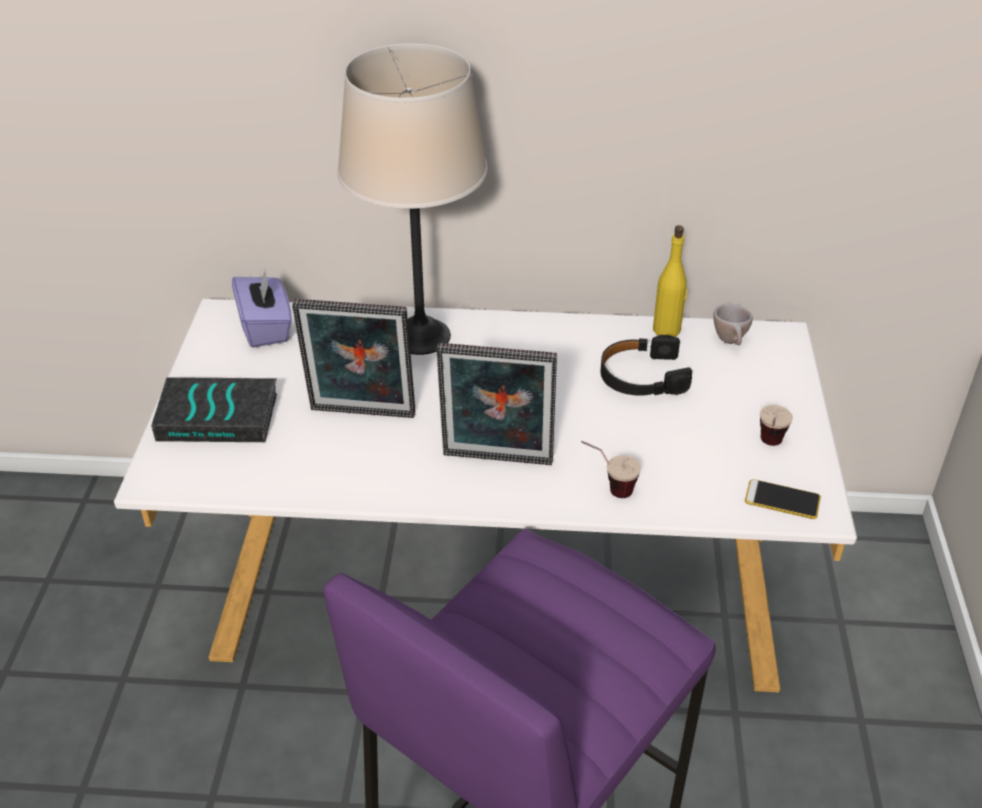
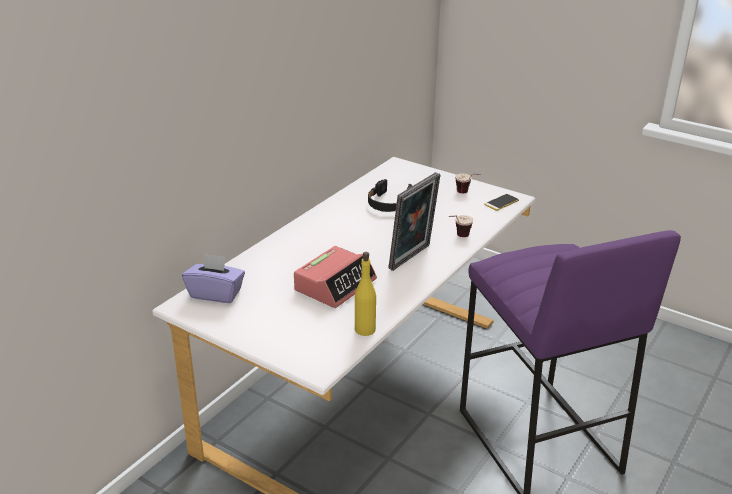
camera: 60 degrees left, 10 degrees down
(219, 416) = (284, 331): book -> none
(361, 415) = (335, 285): picture frame -> alarm clock
(421, 337) = (288, 248): beige table lamp -> none
(667, 330) = (362, 186): yellow bottle -> yellow bottle (365, 329)
(731, 342) = (388, 175): beige cup -> none

